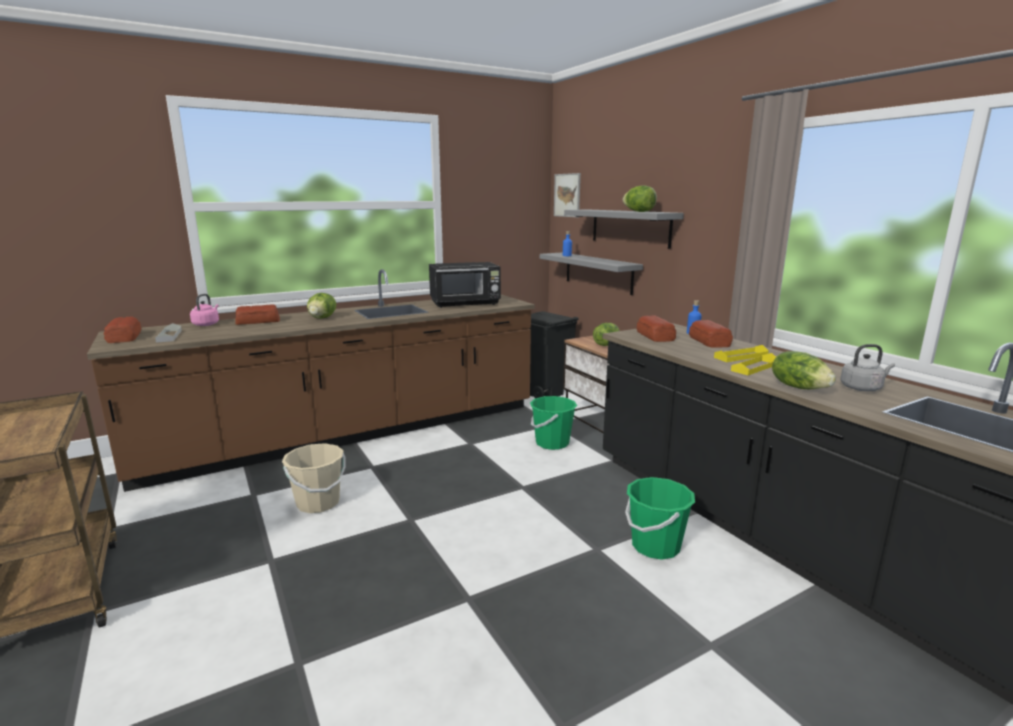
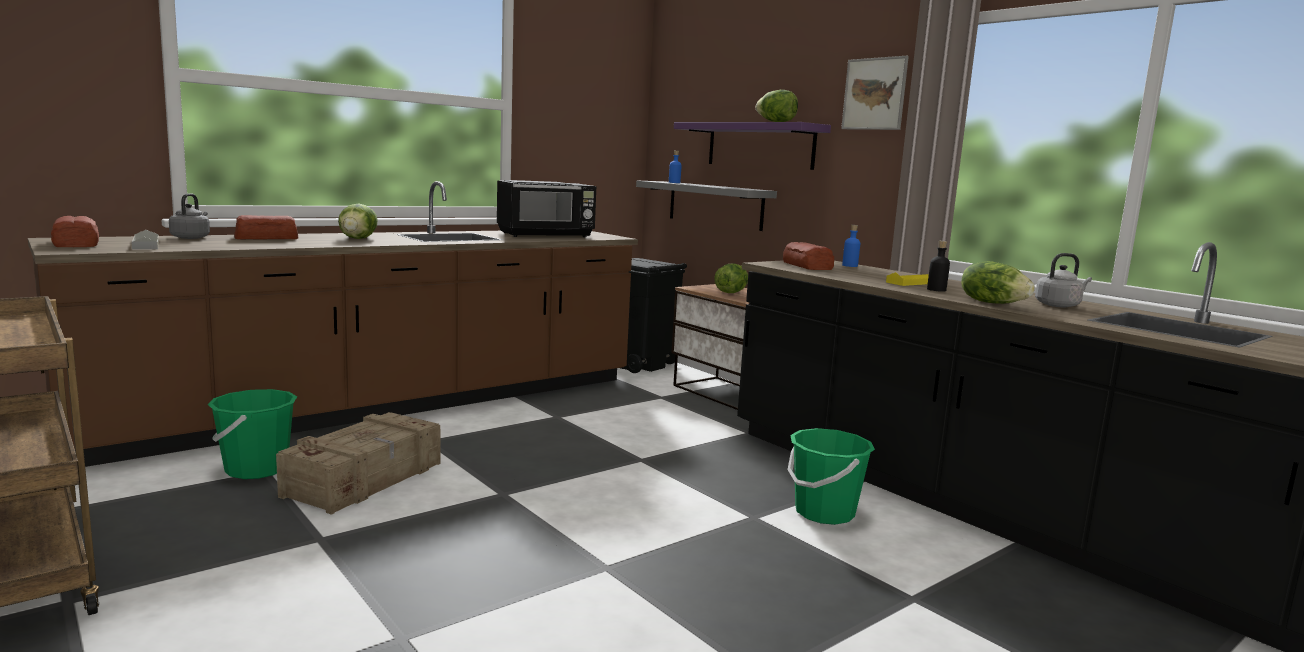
camera: 10 degrees left, 5 degrees down
(207, 324) = (191, 237): pink kettle -> grey kettle
(318, 503) = (366, 479): beige bucket -> crate
(552, 443) = (665, 416): green bucket -> green bucket (256, 469)
(567, 195) = (673, 107): picture -> picture (874, 94)
(630, 227) = (760, 145): grey shelf -> purple shelf
(709, 341) = (873, 271): bread -> none
(755, 367) = (936, 290): yellow tray -> black bottle

